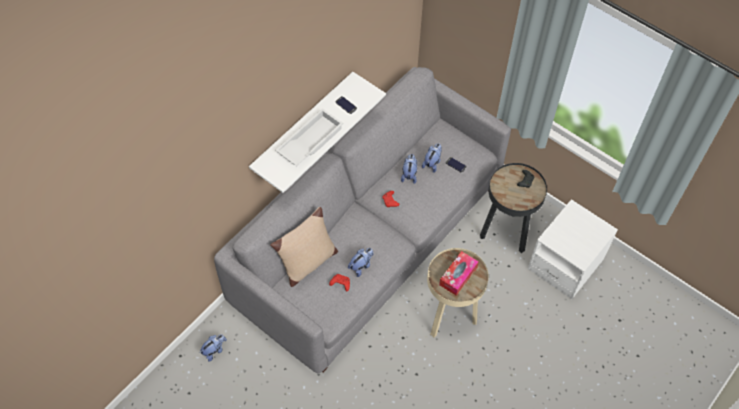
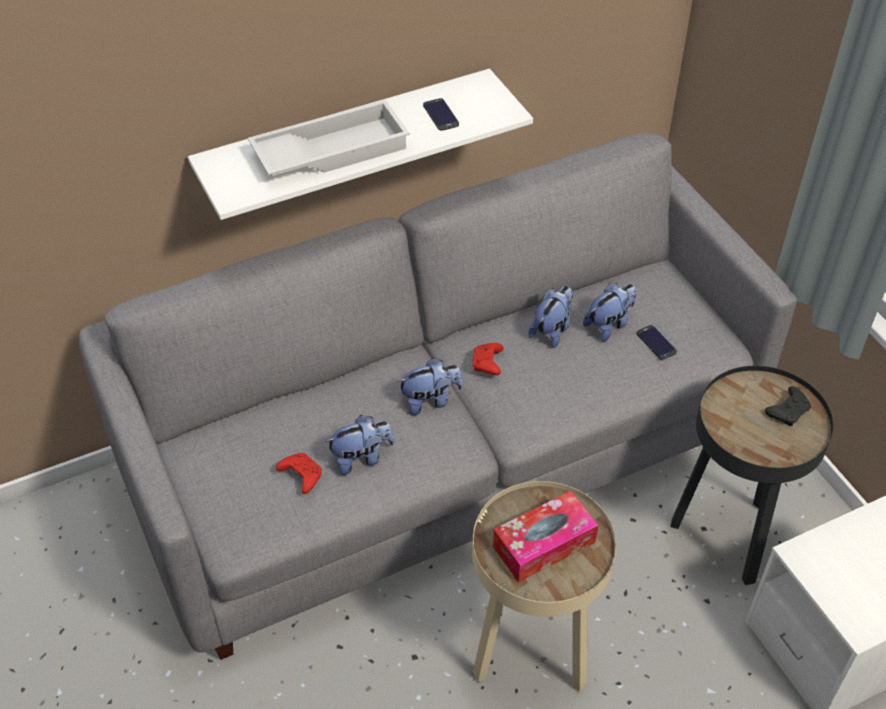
camera: 25 degrees right, 10 degrees down
(214, 350) = (53, 538): plush toy -> plush toy (430, 400)
(307, 263) = (262, 417): beige pillow -> none

